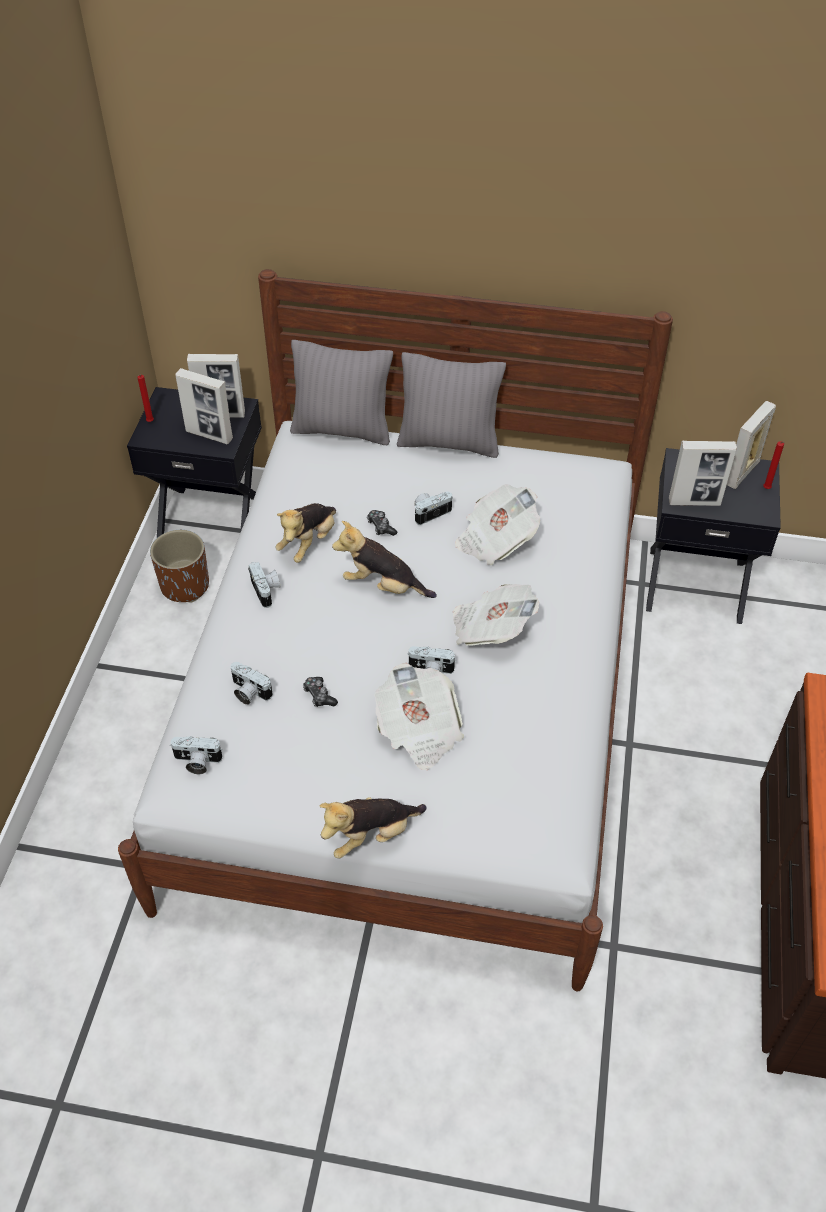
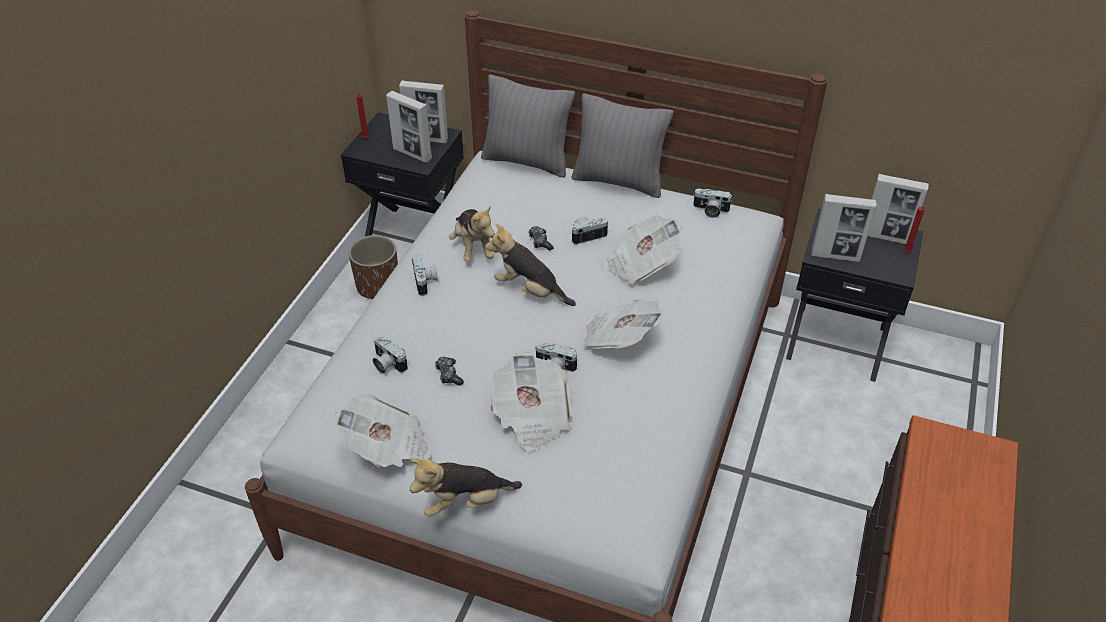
camera: 10 degrees right, 5 degrees down
(197, 762) = (325, 416): camera -> camera (710, 210)
(274, 787) = (388, 447): none -> newspaper
(309, 543) = (473, 247): plush toy -> plush toy turned 60 degrees counterclockwise
(742, 473) = (885, 237): picture frame -> picture frame turned 120 degrees counterclockwise

